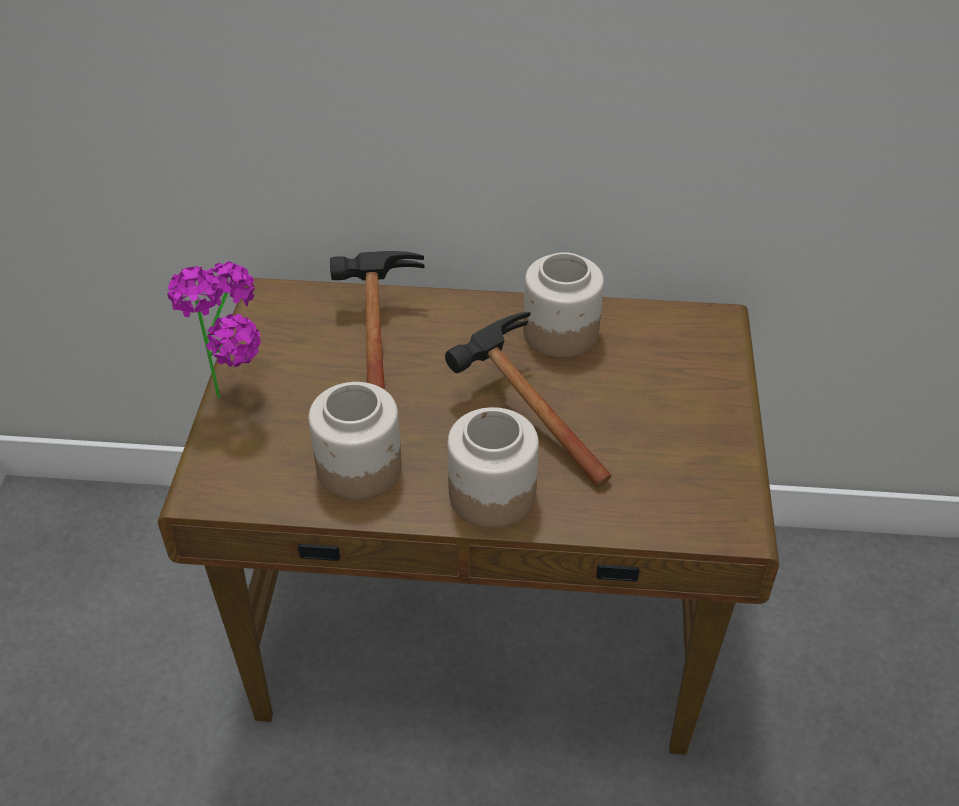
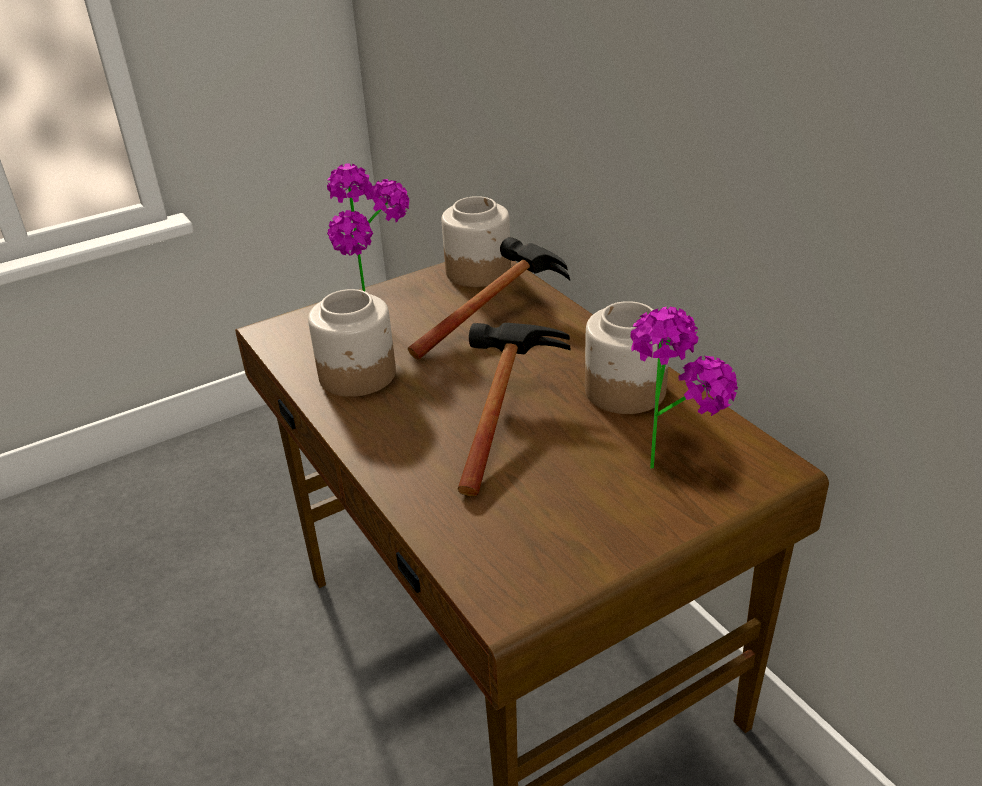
camera: 55 degrees right, 10 degrees down
(491, 494) = (395, 444): jar -> jar (478, 271)
(662, 361) = (669, 459): none -> potted plant

